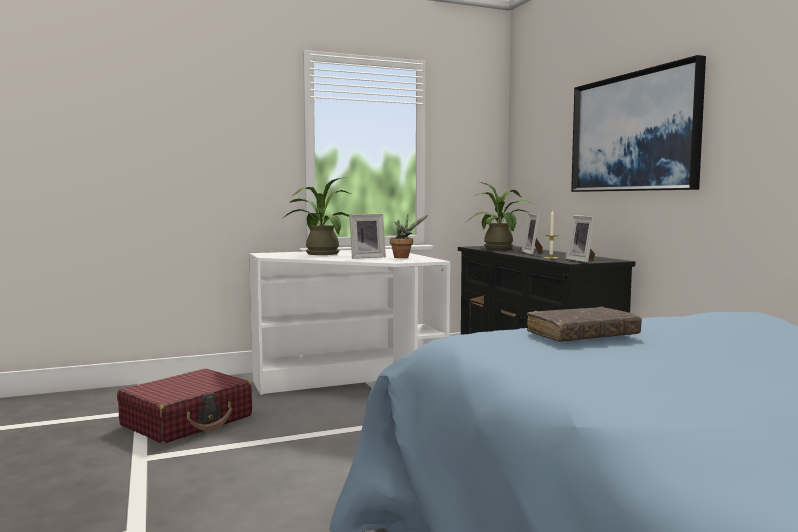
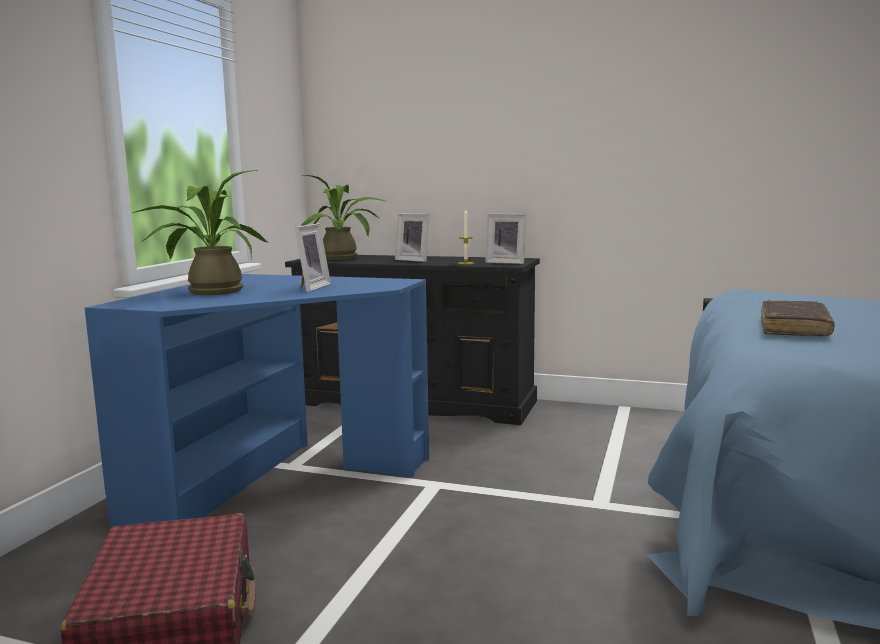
camera: 50 degrees left, 5 degrees up
(351, 388) = (277, 480): white desk -> blue desk
(403, 257) = (351, 282): potted plant -> none
(633, 133) = (526, 124): picture -> none

